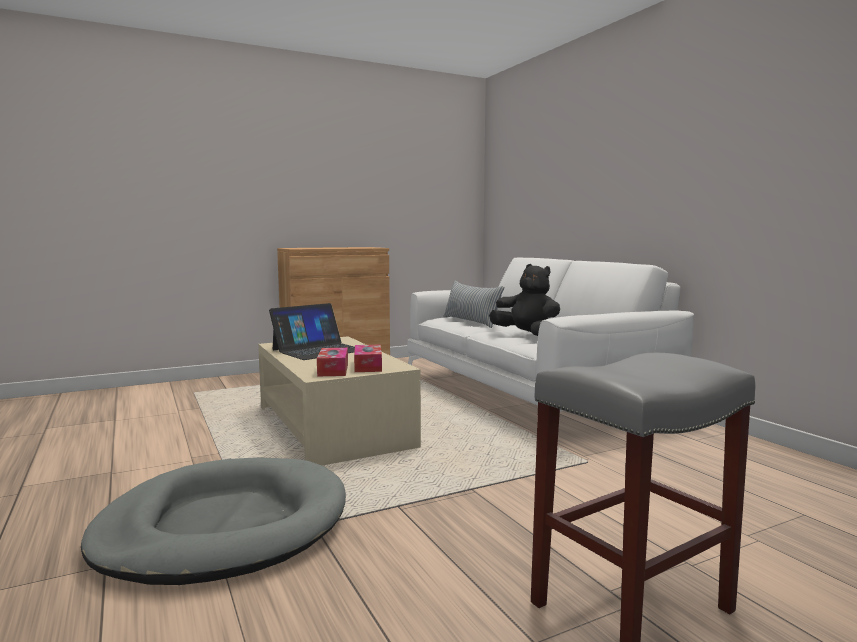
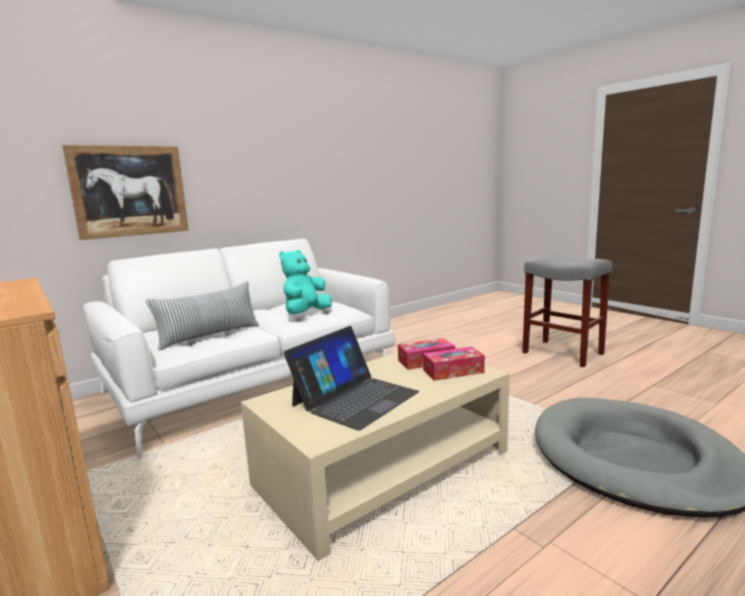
camera: 100 degrees left, 5 degrees up
(318, 350) = (355, 398): laptop -> laptop turned 90 degrees clockwise
(527, 335) = (306, 313): black plush toy -> turquoise plush toy
(556, 203) = (130, 191): none -> picture

